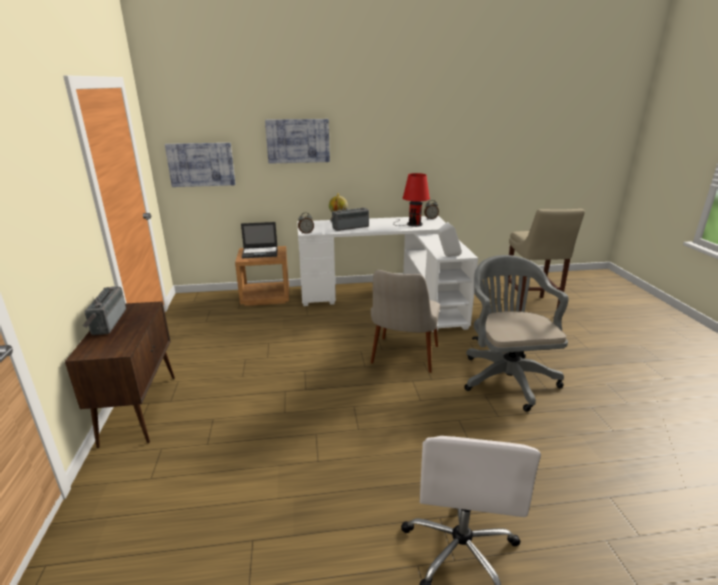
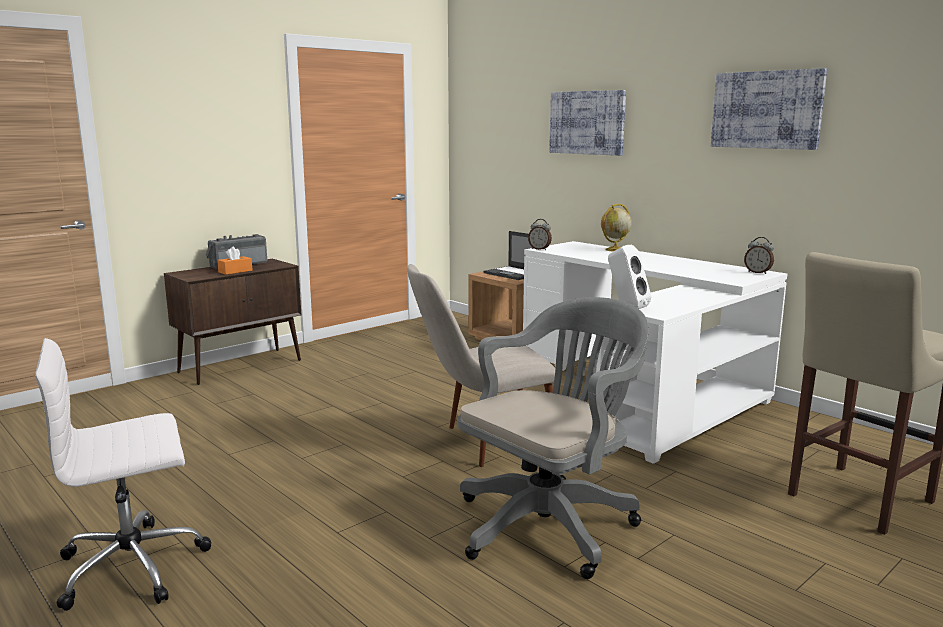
camera: 55 degrees right, 10 degrees down
(133, 328) = (235, 271): none -> orange tissue box
(201, 164) = (488, 149): picture -> picture (766, 110)
(350, 227) = (606, 256): radio -> none
(412, 224) = (701, 270): red table lamp -> none

